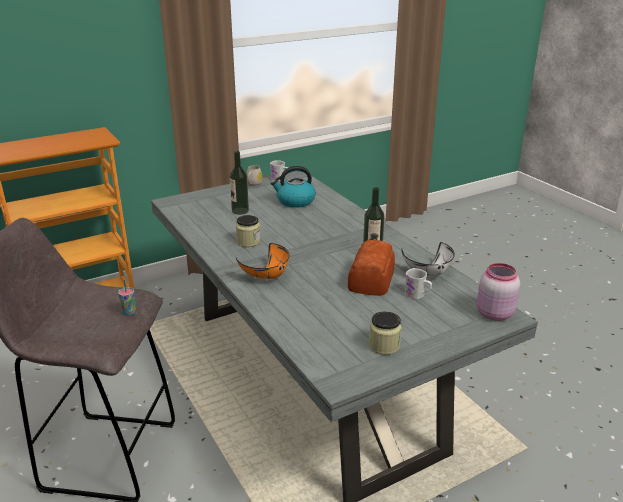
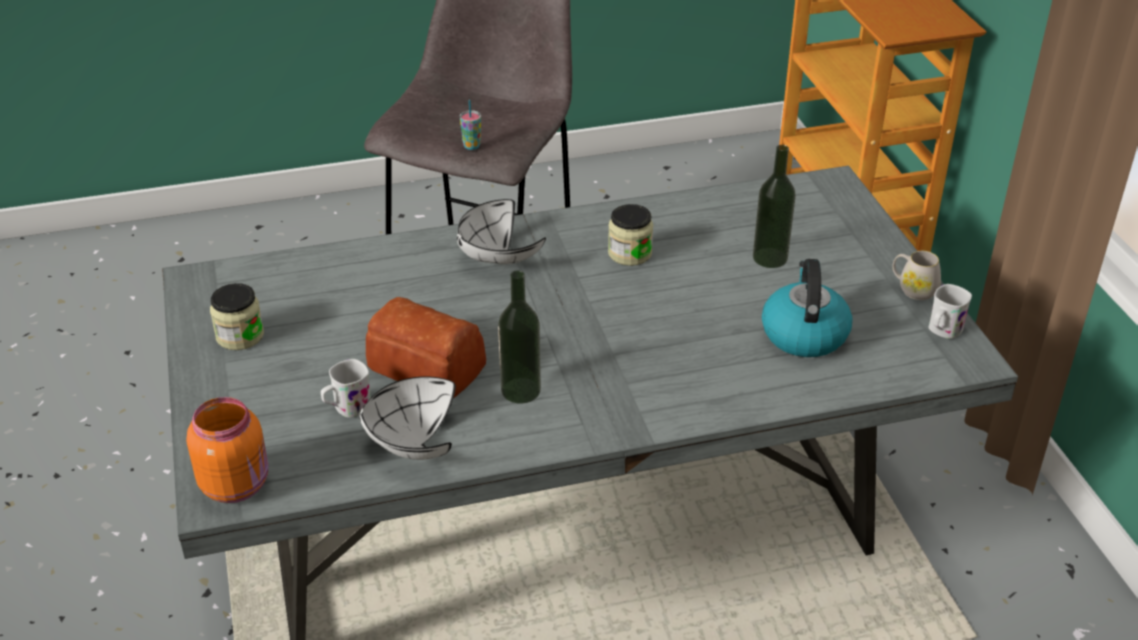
camera: 105 degrees right, 10 degrees up
(267, 276) = (496, 259): orange bowl -> white bowl
(493, 313) = (236, 484): pink jar -> orange jar

